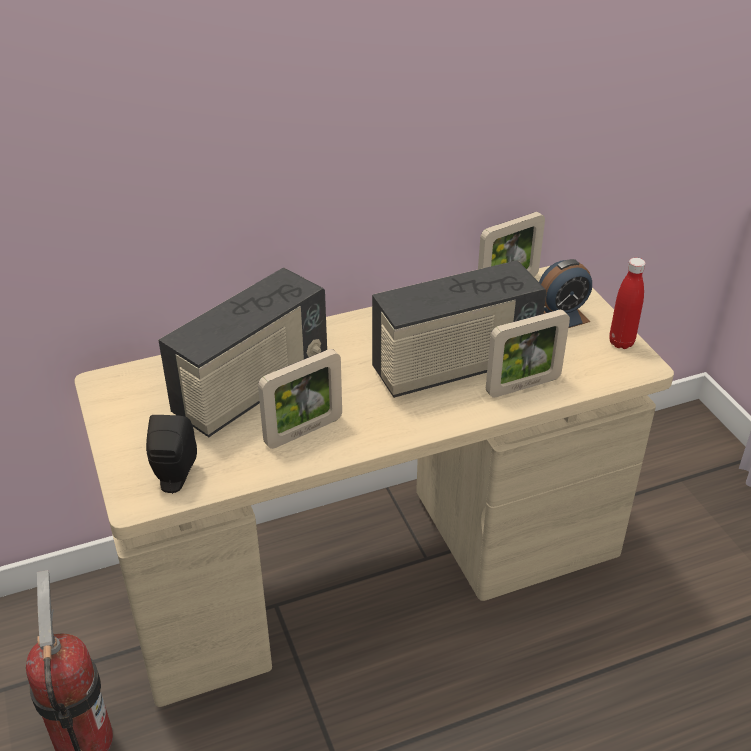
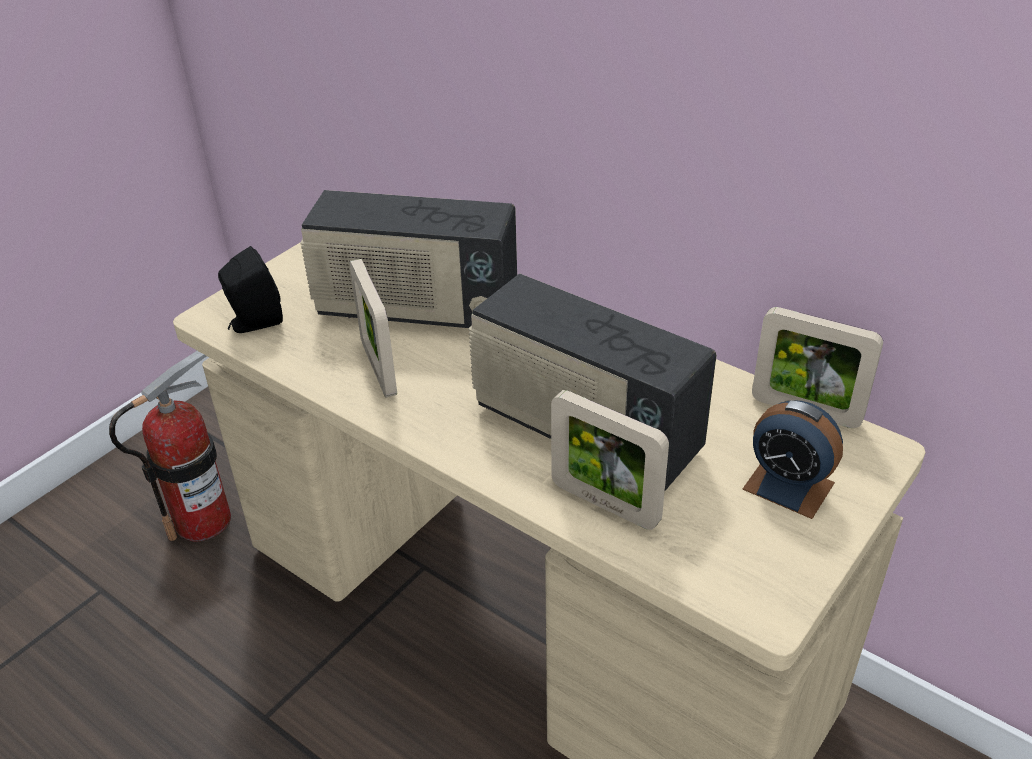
camera: 60 degrees right, 0 degrees up
(303, 431) = (378, 369): picture frame -> picture frame turned 45 degrees clockwise
(621, 342) = (798, 568): red bottle -> none

